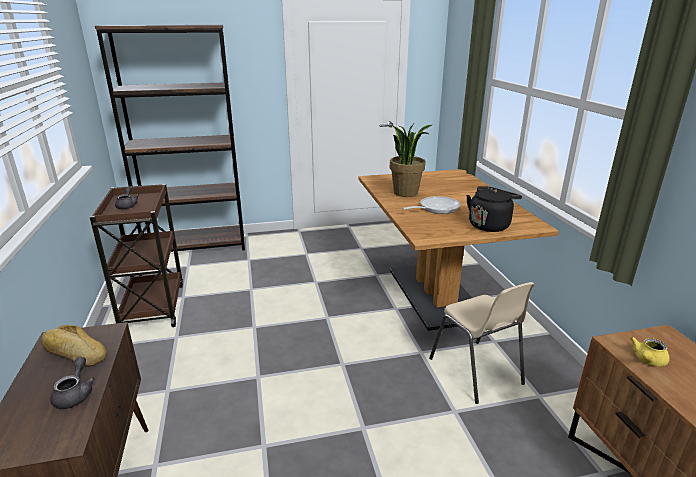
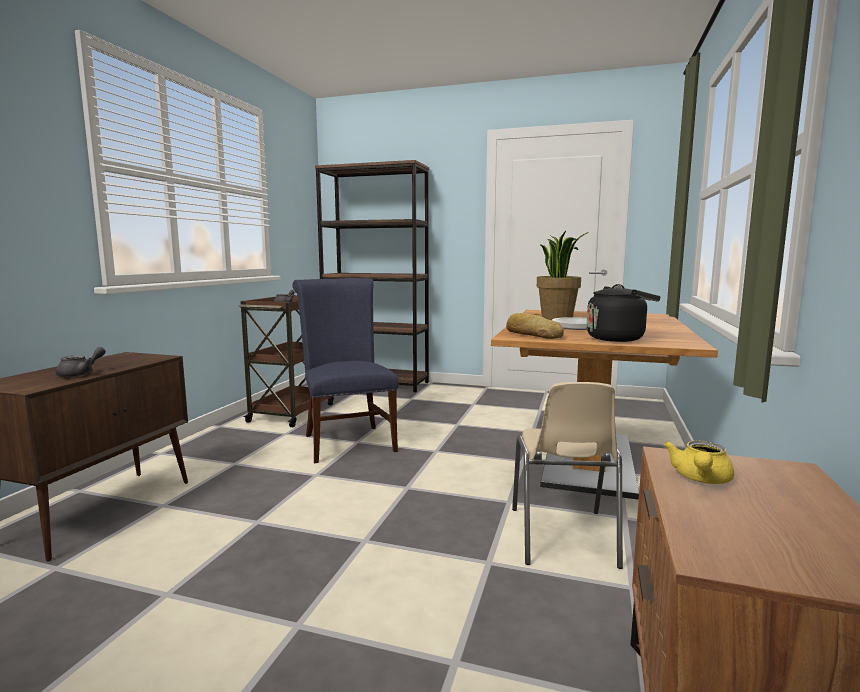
camera: 30 degrees right, 15 degrees down
(74, 353) = (121, 361): bread -> bread (532, 334)
(244, 328) = (347, 441): none -> blue chair
(647, 360) = (700, 479): yellow teapot -> yellow teapot turned 45 degrees counterclockwise

